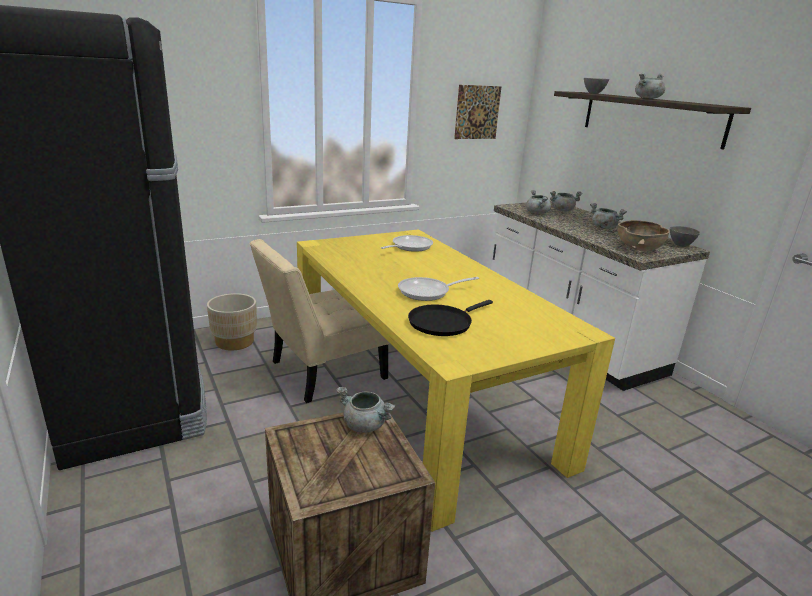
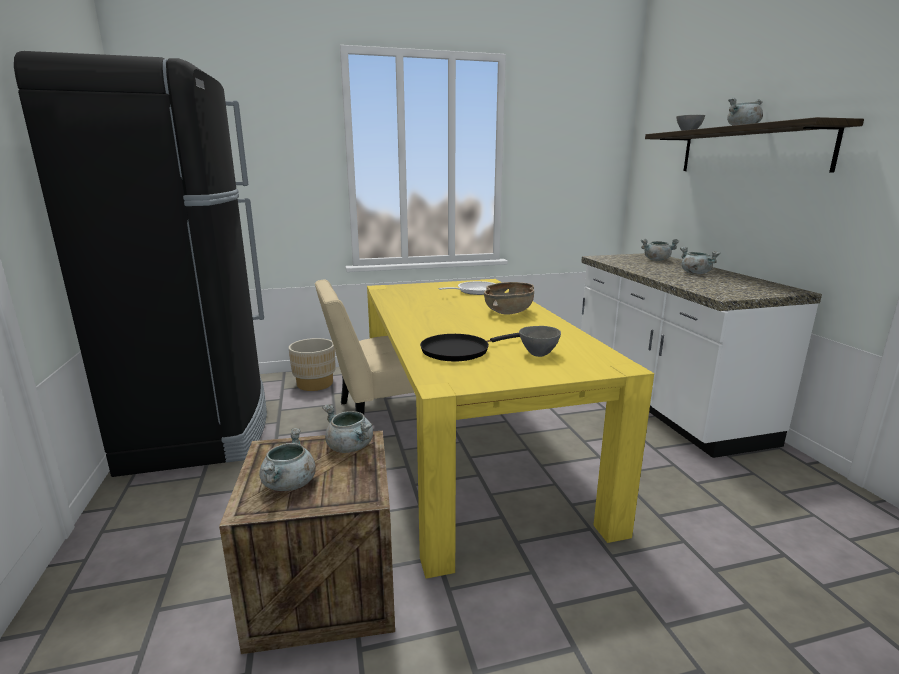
camera: 15 degrees right, 5 degrees down
(428, 292) = (464, 326): frying pan -> none
(477, 112) = (570, 166): picture -> none
(537, 213) = (625, 262): grey cooking pot -> grey cooking pot (289, 484)
(639, 248) = (727, 290): brown bowl -> brown bowl (509, 312)
(680, 245) = (784, 288): grey bowl -> grey bowl (538, 354)

